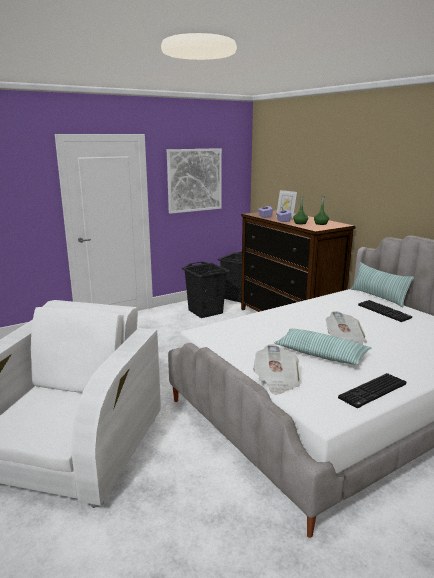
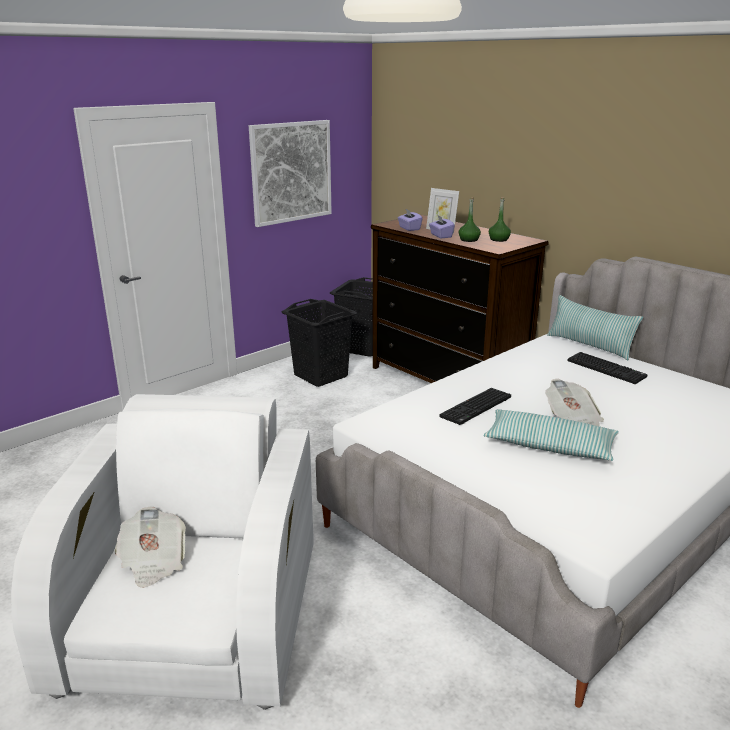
camera: 10 degrees left, 5 degrees up
(276, 381) = (506, 495): newspaper -> newspaper (153, 562)
(373, 392) = (641, 499): keyboard -> keyboard (476, 408)

